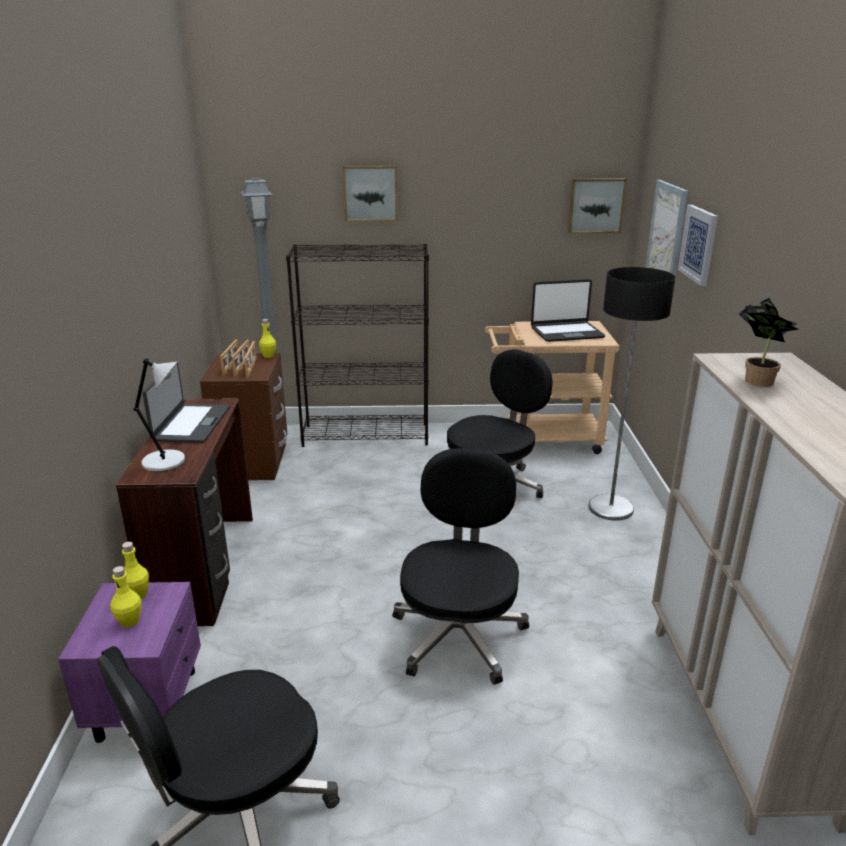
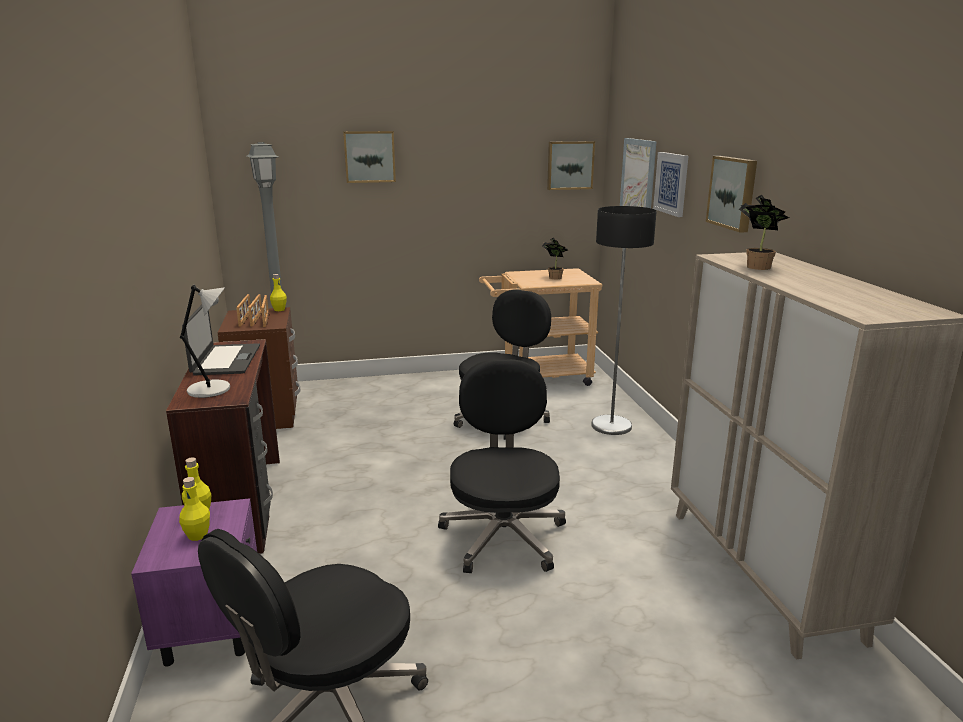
camera: 10 degrees left, 5 degrees down
(366, 435) = (373, 385): black bookcase -> none
(566, 333) = (553, 277): laptop -> potted plant
(759, 271) = (733, 192): none -> picture

